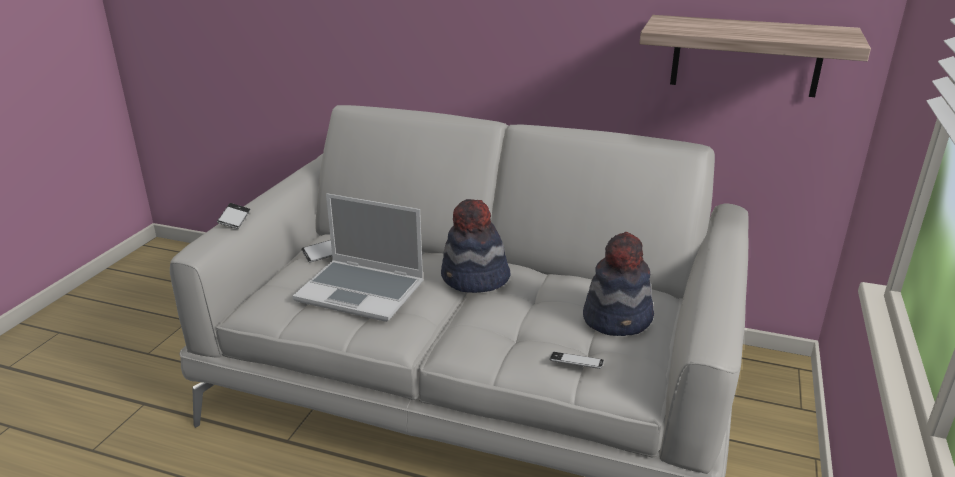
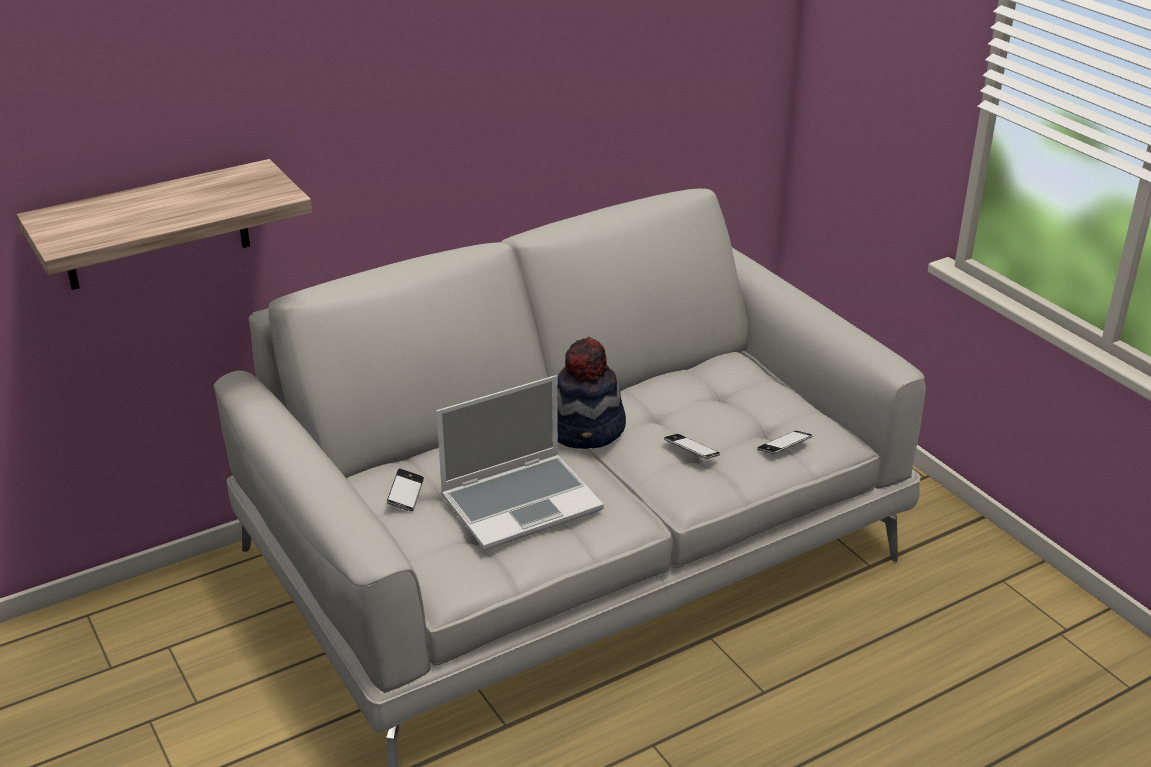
camera: 50 degrees left, 5 degrees up
(234, 219) = (340, 502): phone -> phone (691, 450)
(618, 318) = (750, 392): hat -> none
(746, 56) = (689, 82): shelf -> shelf (155, 226)

